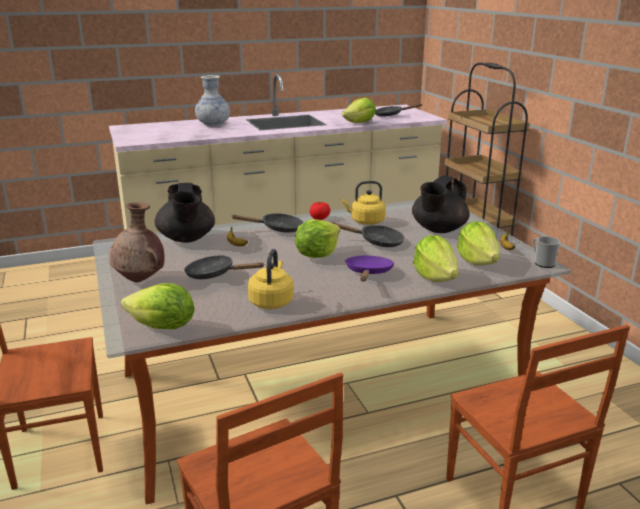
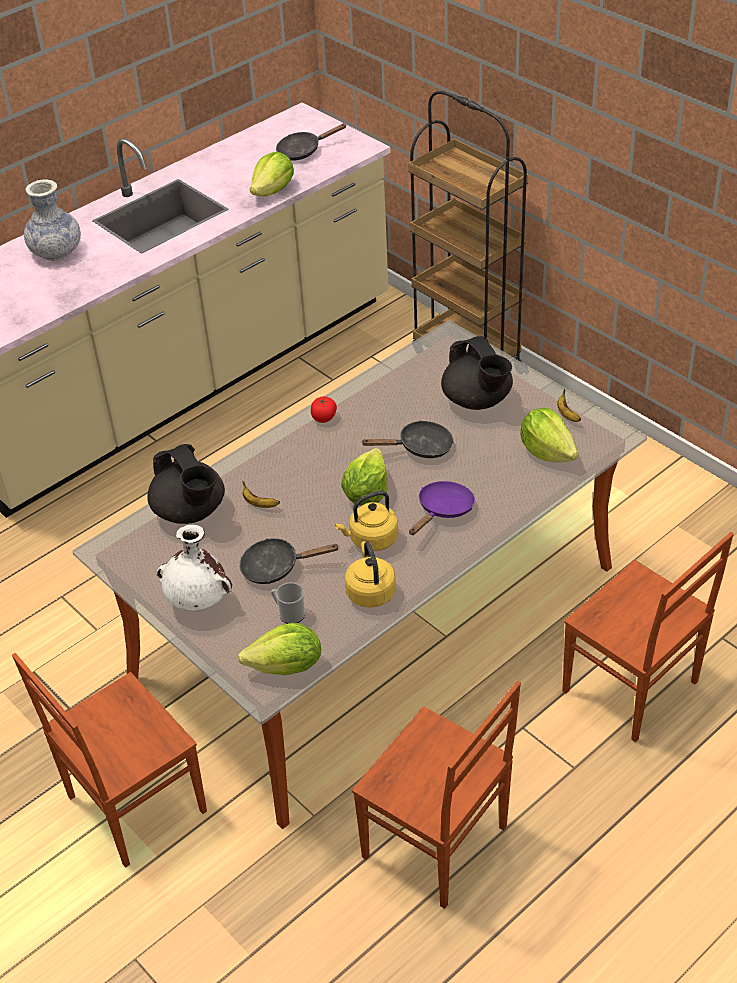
camera: 20 degrees left, 20 degrees up
(141, 279) = (199, 603): brown vase -> white vase
(278, 229) = (287, 456): black frying pan -> none
(365, 221) = (384, 408): yellow kettle -> yellow kettle (371, 540)
(368, 273) = (443, 510): purple frying pan -> purple frying pan turned 45 degrees clockwise
(435, 277) = (516, 495): lettuce -> none
(438, 230) = (477, 400): black teapot -> black teapot turned 45 degrees counterclockwise
(542, 263) = (615, 433): mug -> mug (289, 614)

